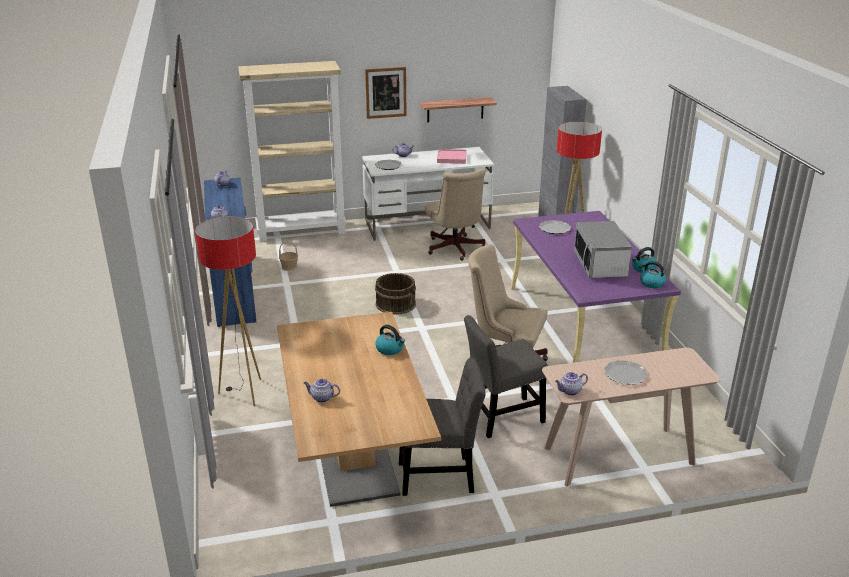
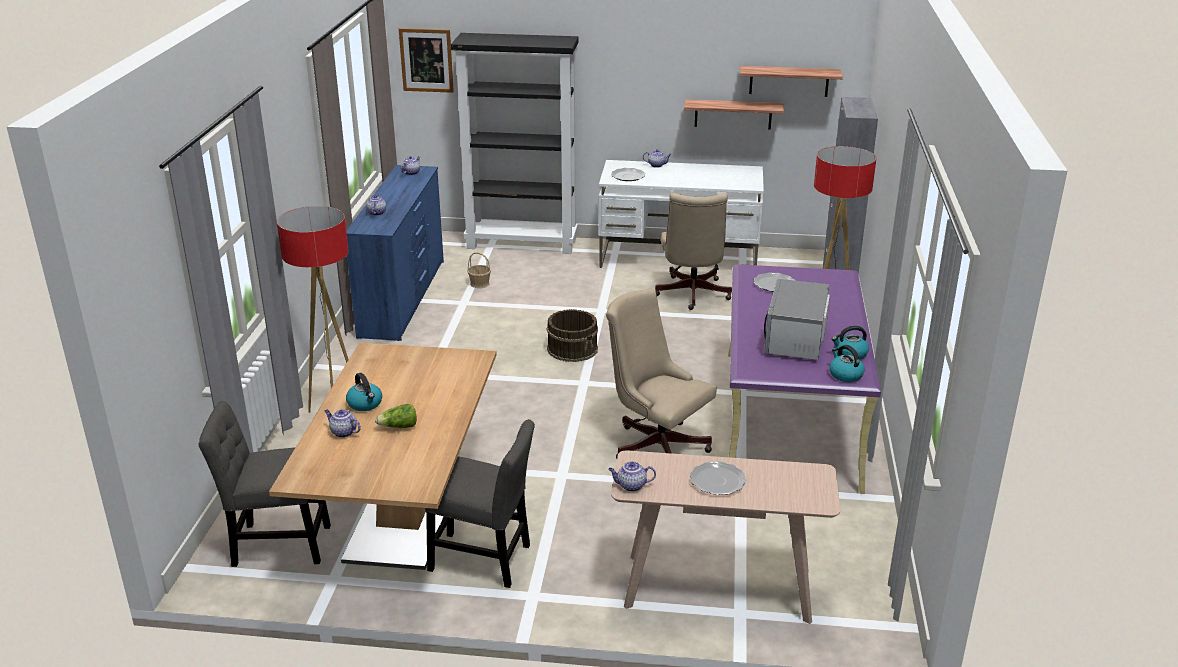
camera: 20 degrees right, 0 degrees up
(302, 231) = (522, 243): beige bookcase -> black bookcase
(363, 384) = (399, 427): none -> lettuce
(386, 92) = (642, 82): picture -> picture (426, 60)
(390, 349) = (460, 393): kettle -> kettle (365, 404)
(451, 158) = (714, 176): pink tray -> none
(494, 80) = (789, 81): none -> shelf
(502, 417) = (605, 509): grey chair -> grey chair (276, 544)

